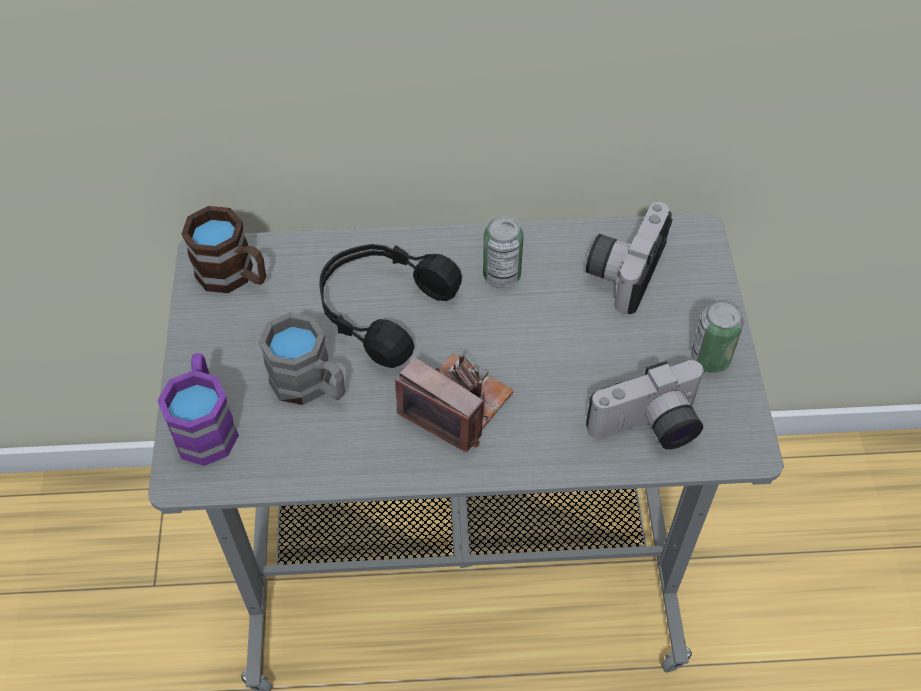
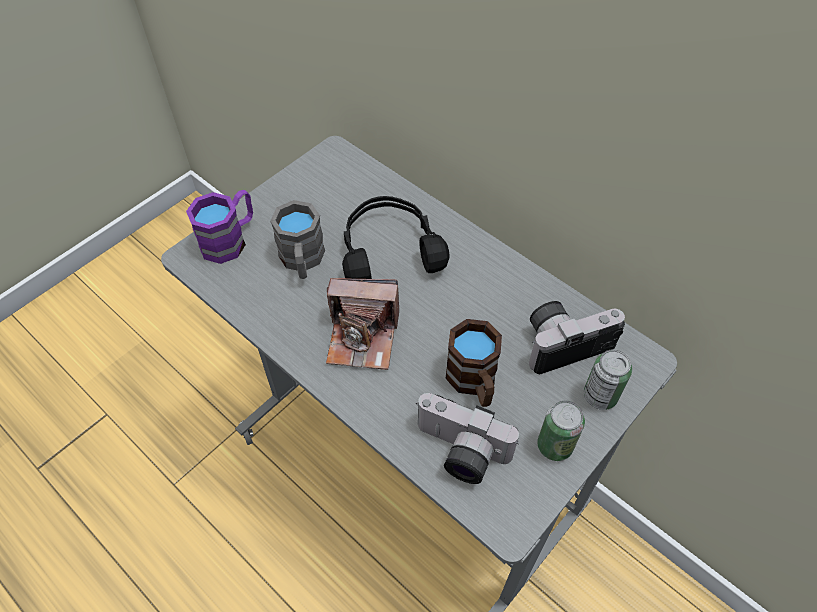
camera: 45 degrees right, 0 degrees up
(234, 276) = (335, 173): brown mug -> brown mug (474, 382)
(456, 405) = (363, 337): camera -> camera turned 105 degrees clockwise
(501, 275) = (481, 285): can -> can (600, 396)

